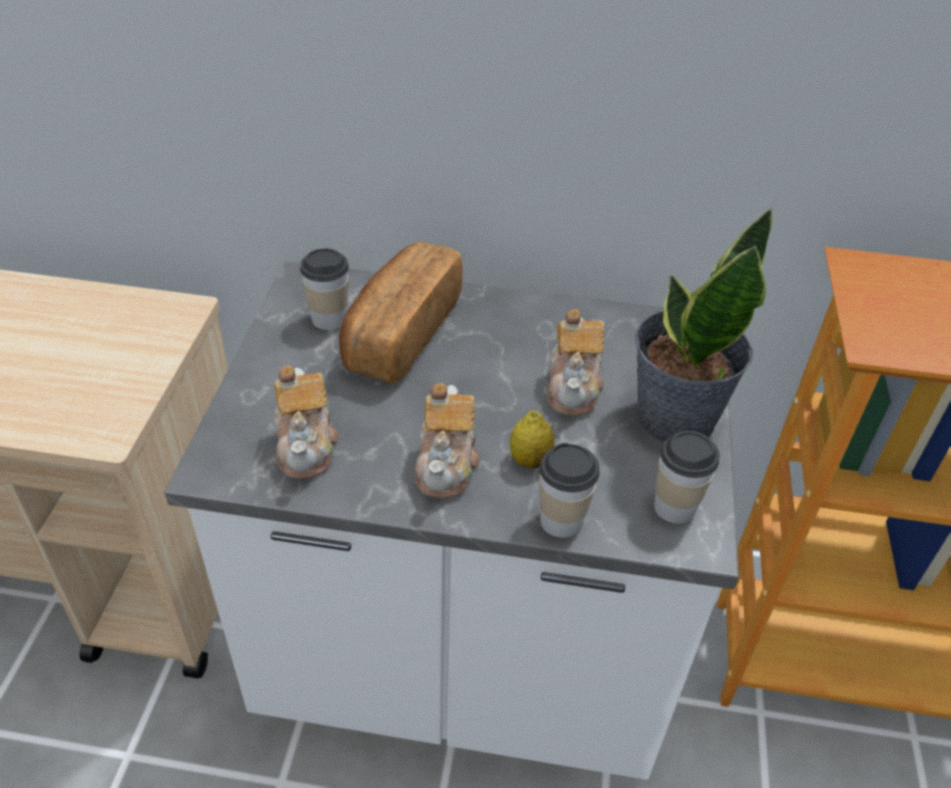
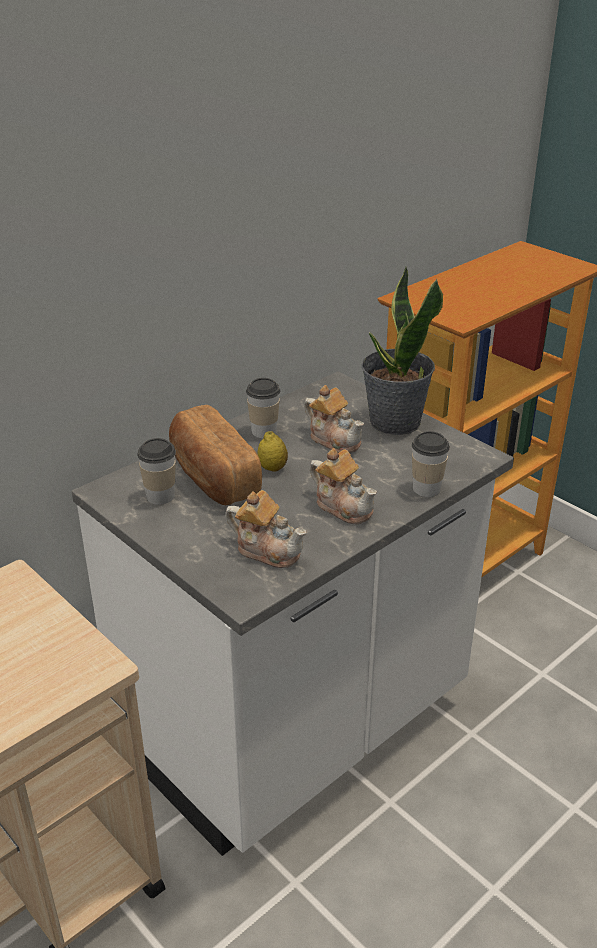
camera: 50 degrees left, 10 degrees down
(530, 460) = (373, 478): lemon -> lemon (272, 468)
(674, 507) = (454, 452): cup -> cup (264, 431)

